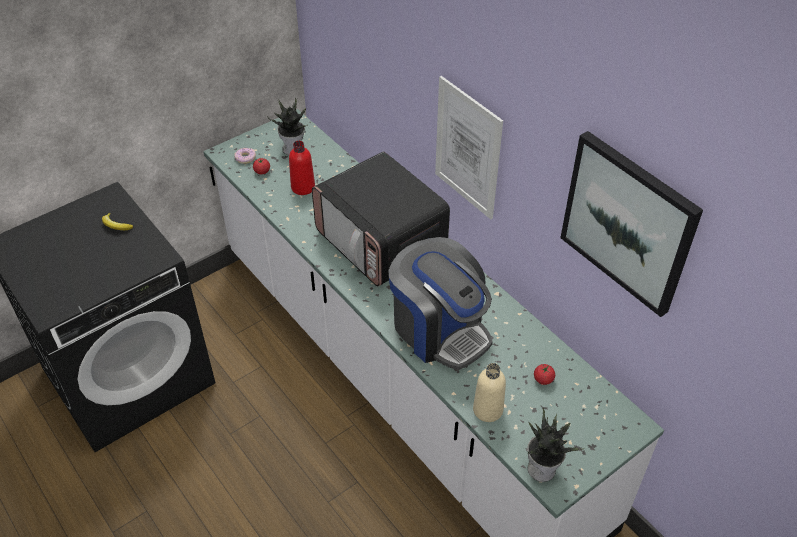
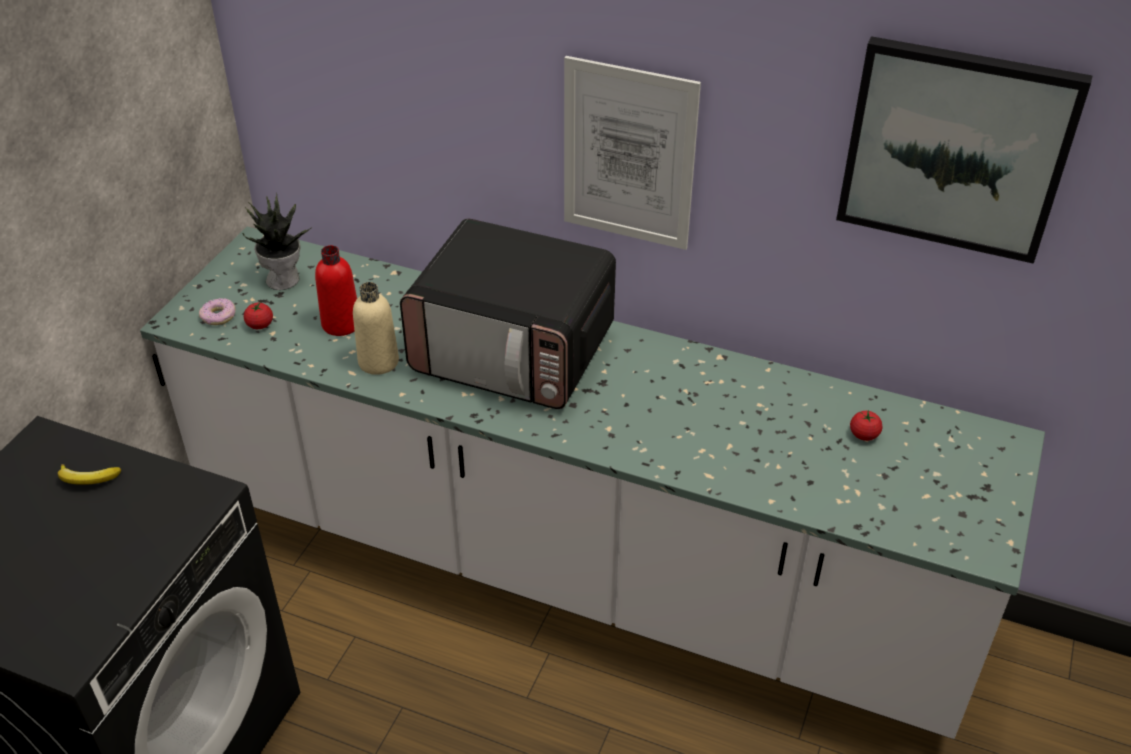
camera: 30 degrees left, 5 degrees down
(439, 329) = (685, 430): coffee machine -> none
(488, 410) = (830, 501): beige bottle -> beige bottle (378, 362)
(542, 468) = (955, 541): potted plant -> none

